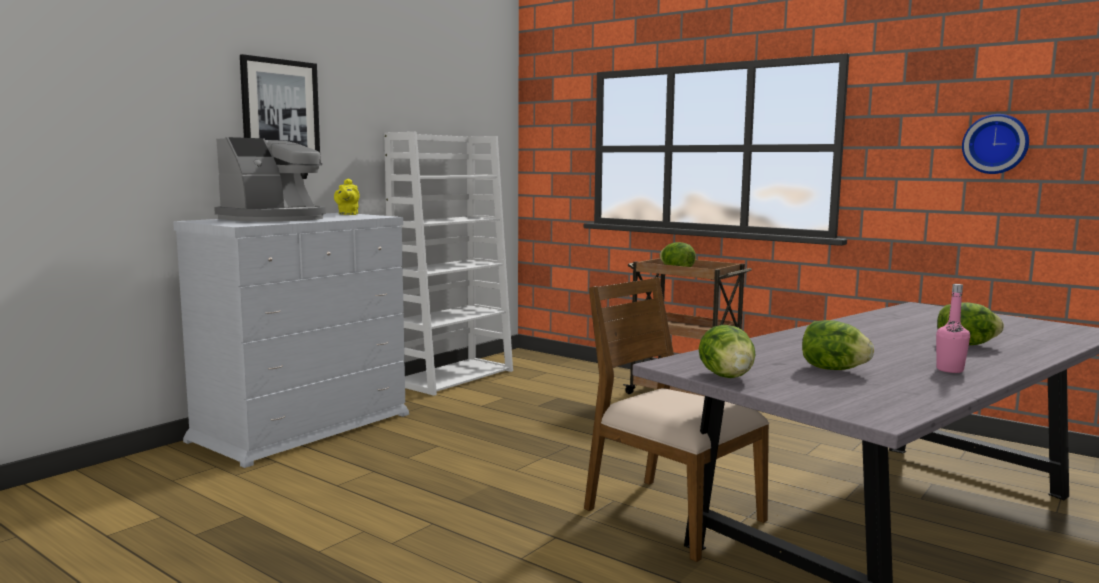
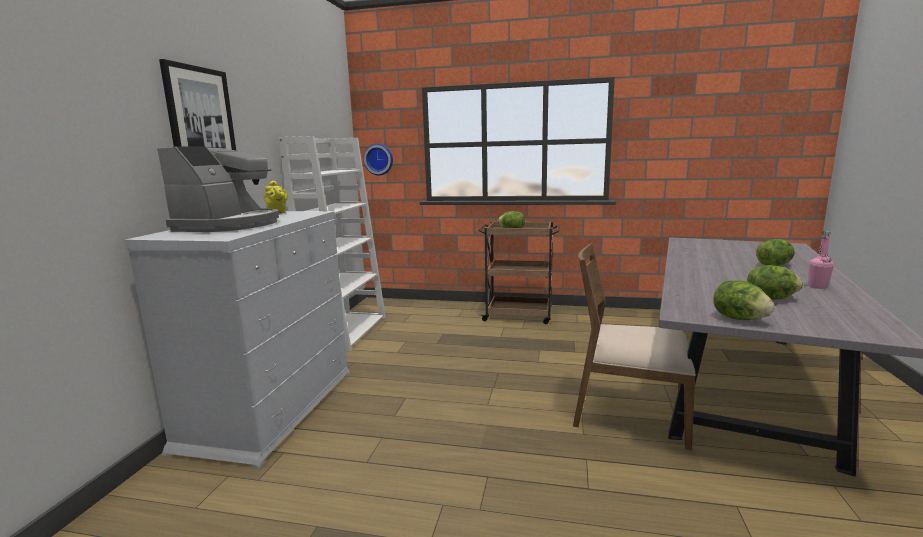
camera: 25 degrees left, 5 degrees up
(995, 144) = (707, 136): wall clock -> wall clock (379, 159)

